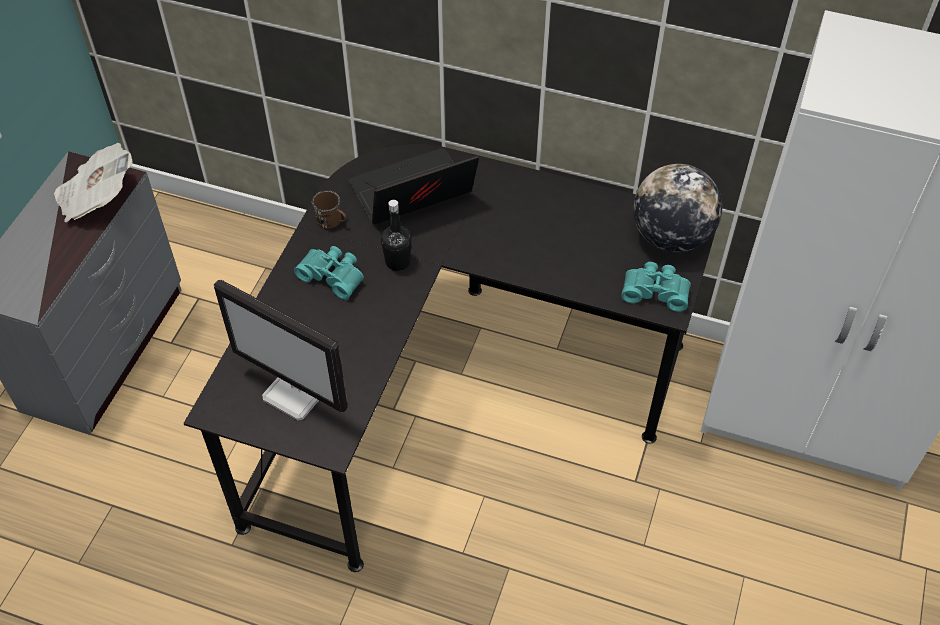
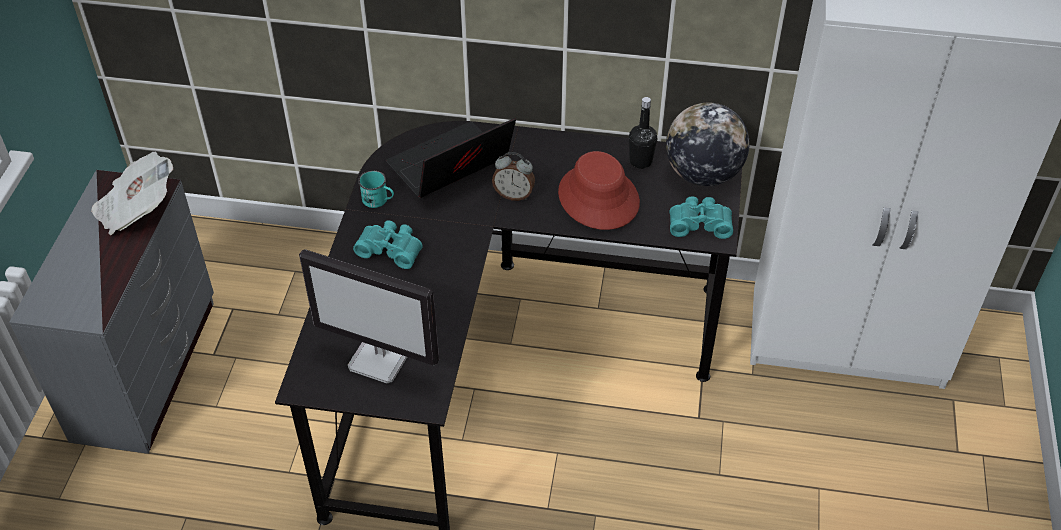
camera: 10 degrees left, 5 degrees down
(332, 221) = (378, 200): brown mug -> turquoise mug
(397, 262) = (451, 229): black bottle -> black bottle (640, 161)
(470, 233) = (514, 195): none -> alarm clock
(555, 248) = (598, 198): none -> red hat

